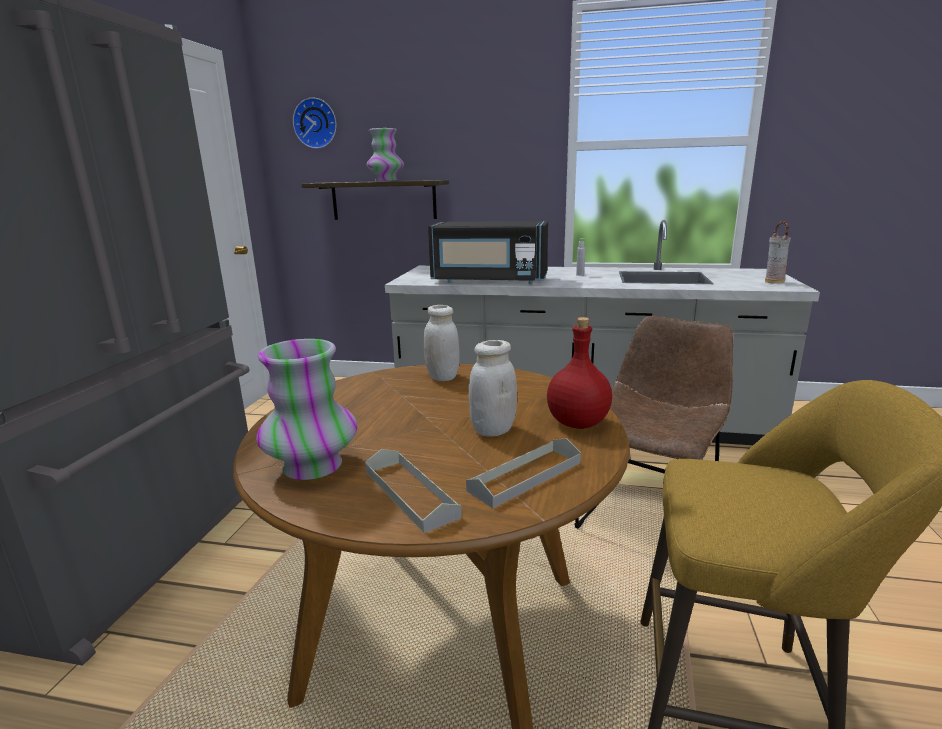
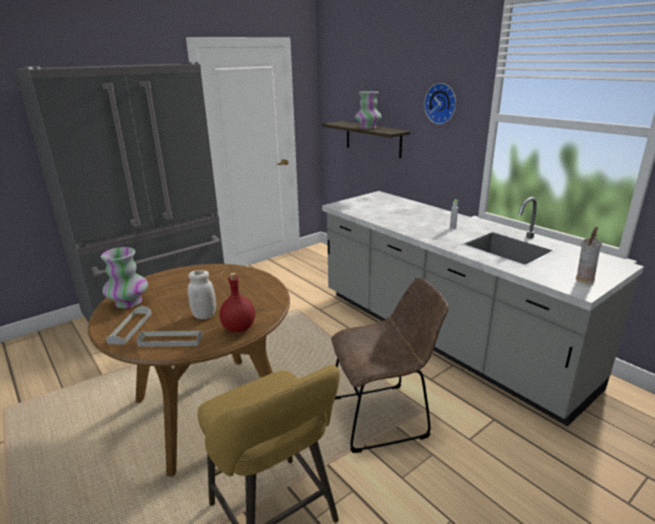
camera: 40 degrees right, 5 degrees up
(316, 123) = (343, 81): wall clock -> wall clock (441, 103)
(442, 377) = (246, 278): white jar -> none
(489, 281) = (381, 217): black microwave -> none

